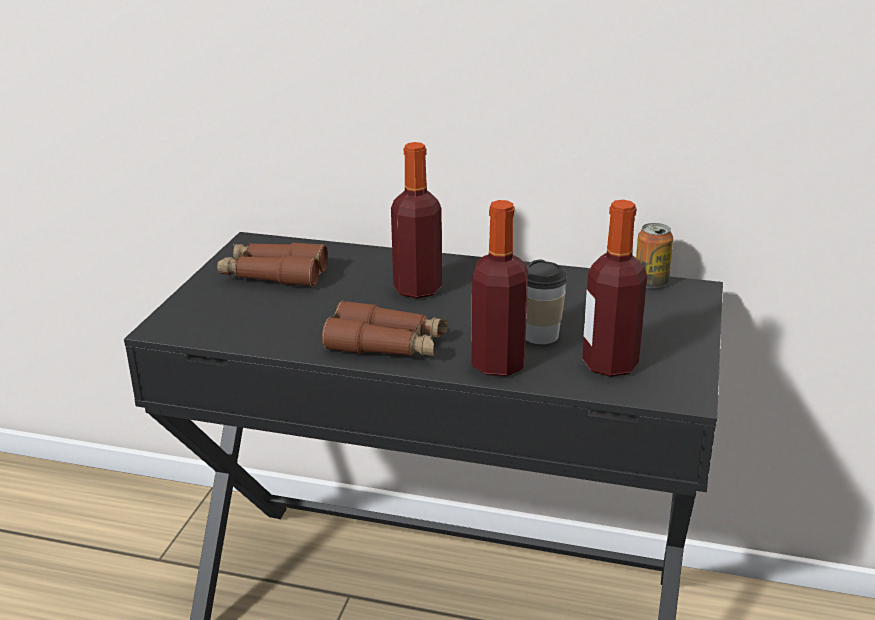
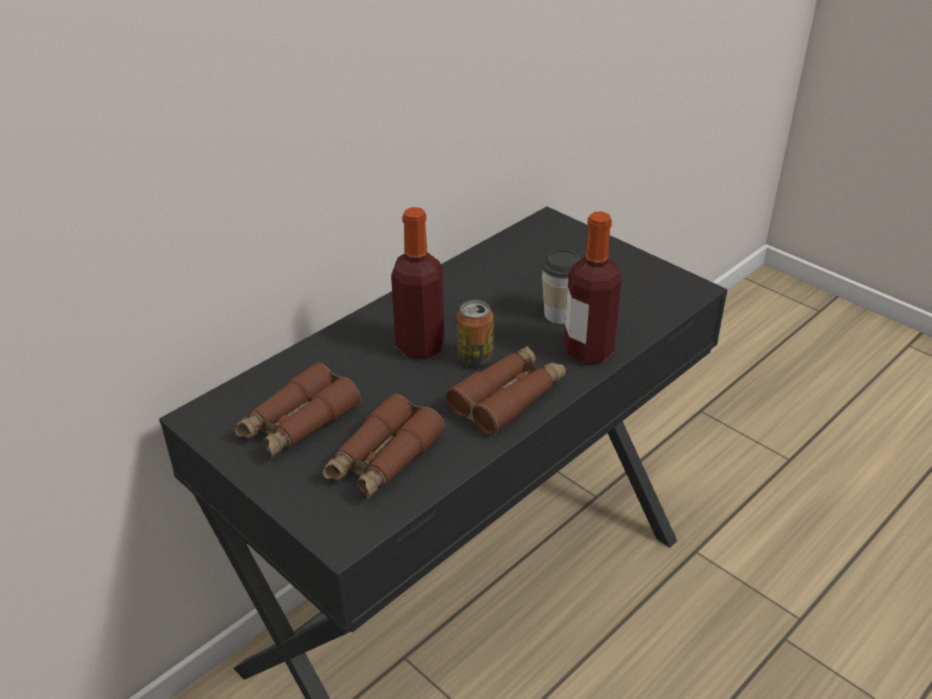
camera: 60 degrees left, 10 degrees up
(259, 317) = (383, 459): none -> brown binoculars
(610, 364) = (628, 301): bottle -> none
(651, 282) = (520, 233): can -> can (475, 358)

